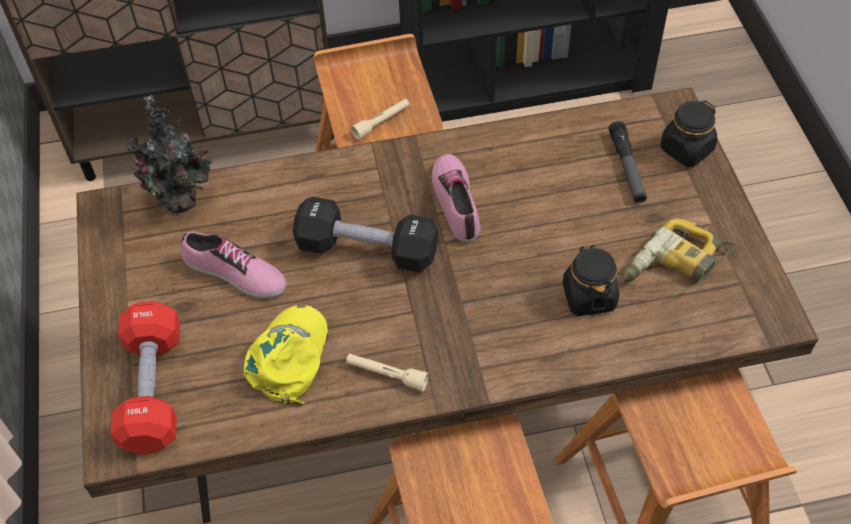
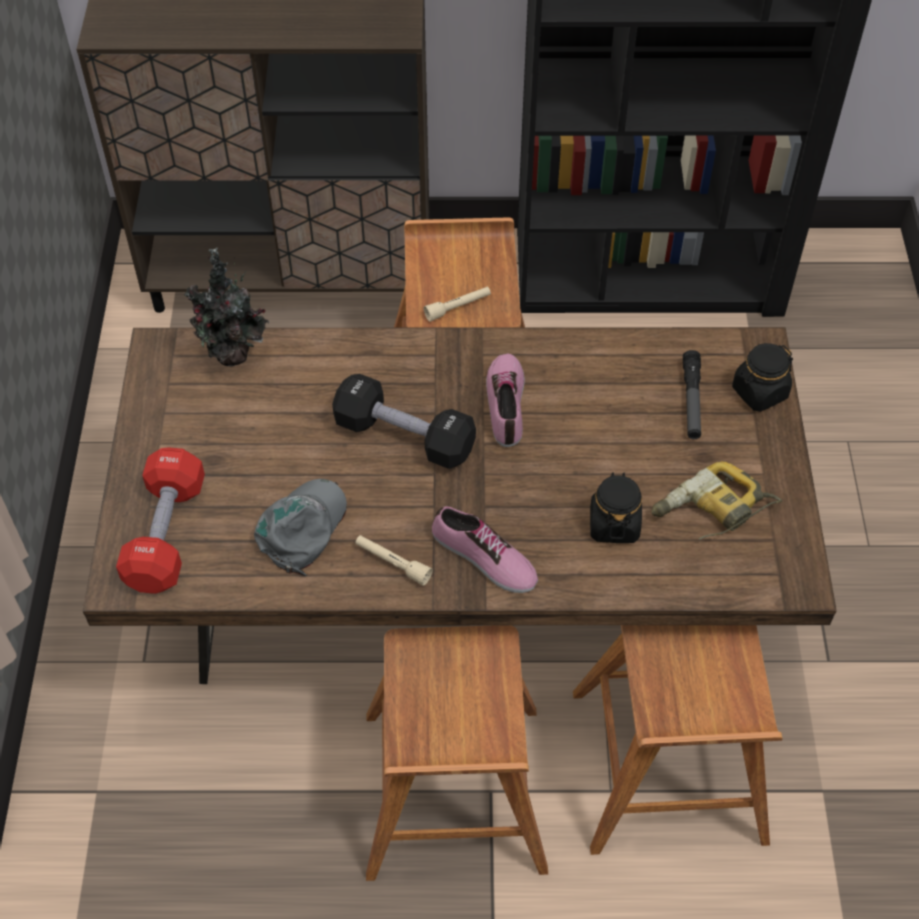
camera: 10 degrees right, 0 degrees up
(234, 274) = (268, 437): shoe -> shoe (483, 558)
(289, 357) = (303, 528): yellow cap -> grey cap

